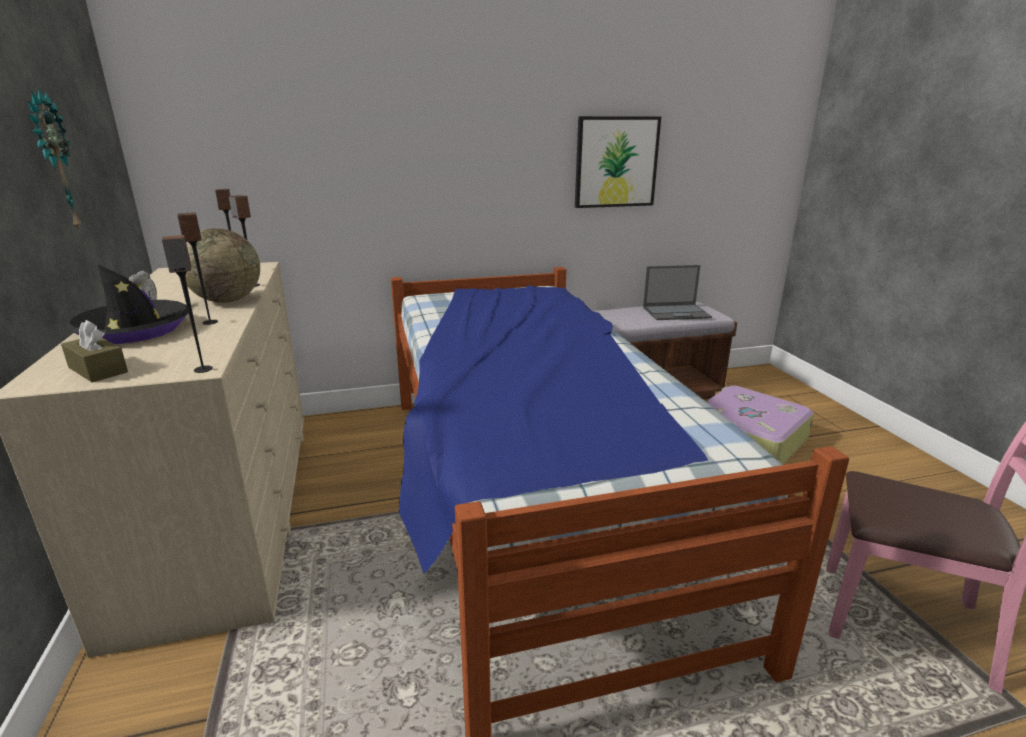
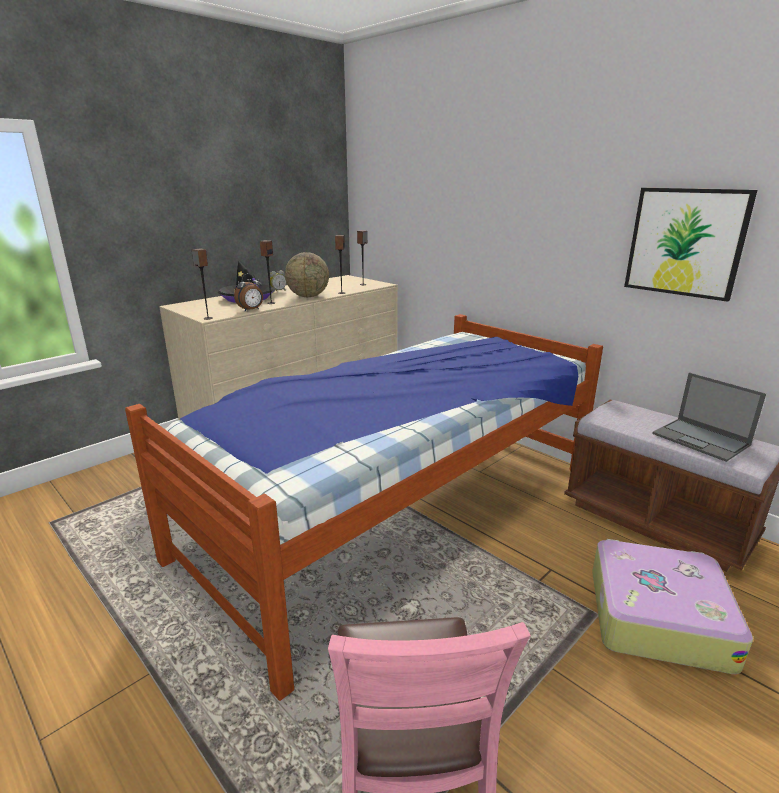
camera: 60 degrees right, 0 degrees up
(53, 163) = (264, 209): wall clock -> none
(98, 370) = (196, 307): brown tissue box -> none
(222, 338) = (251, 310): none -> alarm clock

